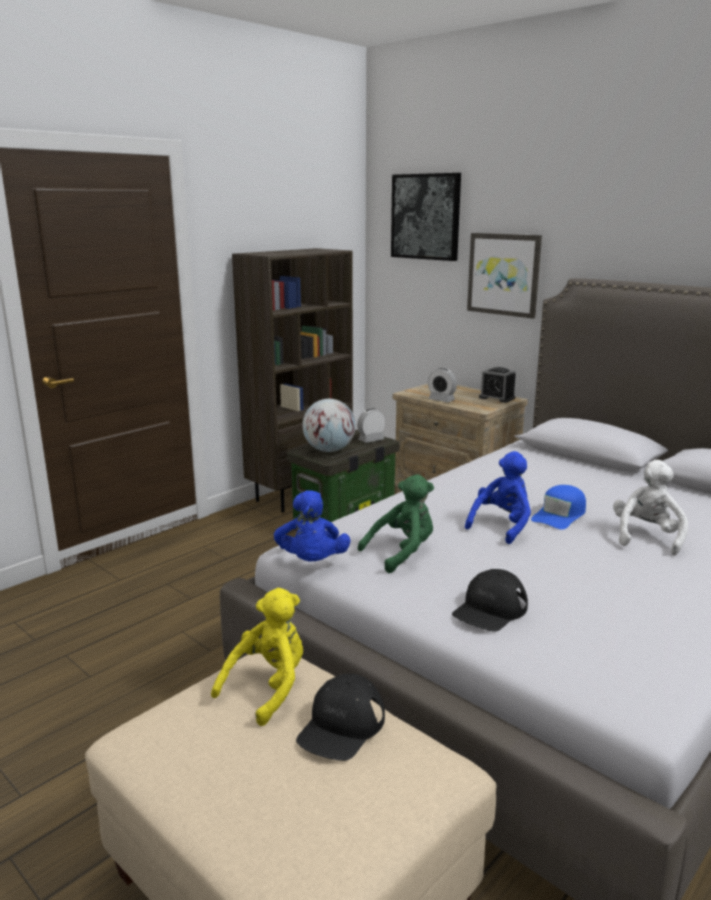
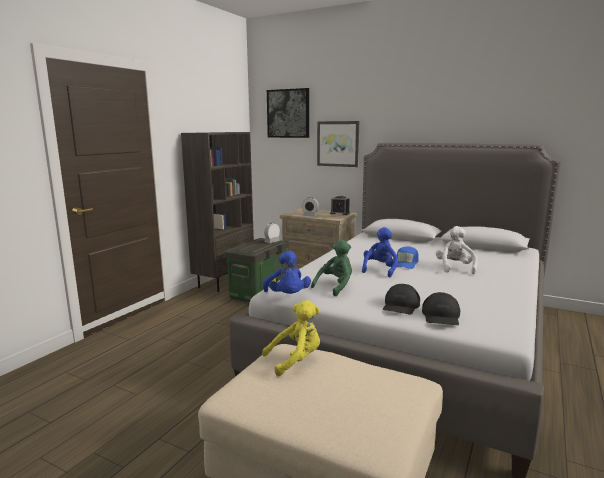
camera: 15 degrees left, 5 degrees down
(268, 687) = (296, 360): yellow plush toy -> yellow plush toy turned 45 degrees clockwise
(329, 450) = (250, 248): globe -> none
(341, 726) = (351, 370): black cap -> black cap (441, 316)

